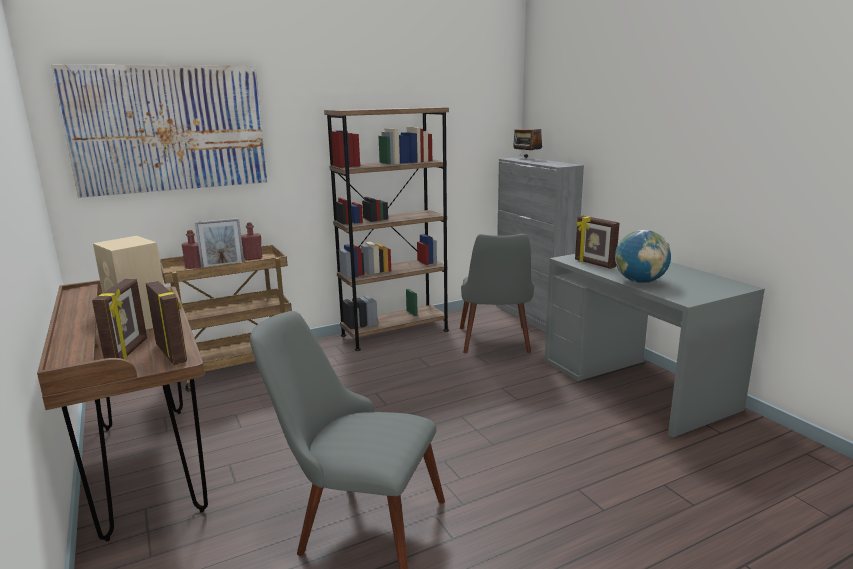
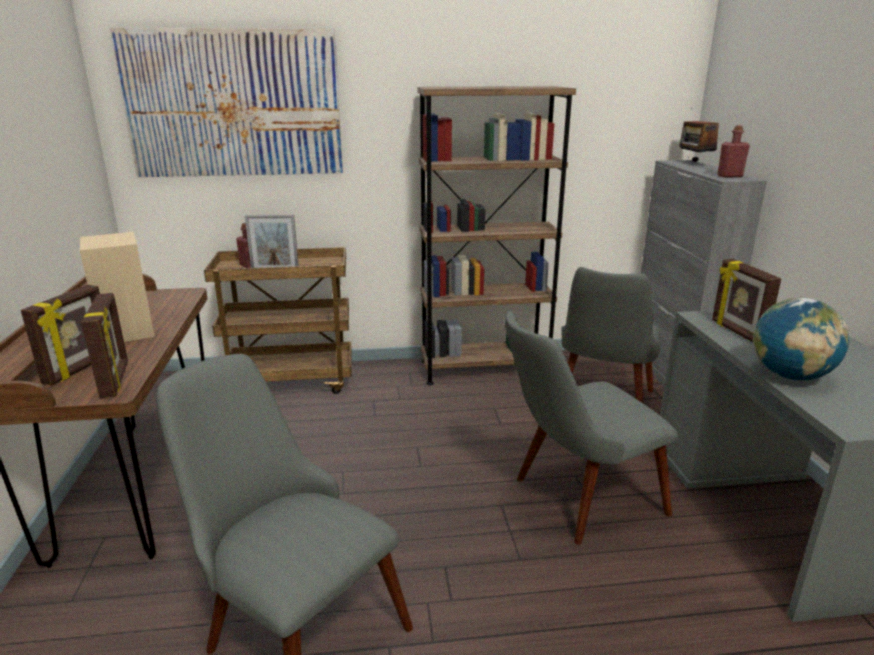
camera: 20 degrees right, 5 degrees up
(253, 258) = (317, 261): red bottle -> red bottle (729, 176)
(509, 403) = (574, 500): none -> grey chair

